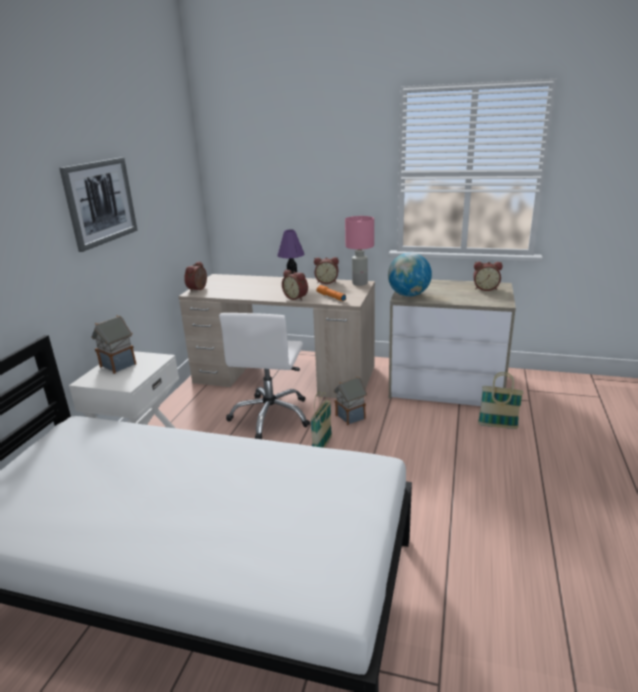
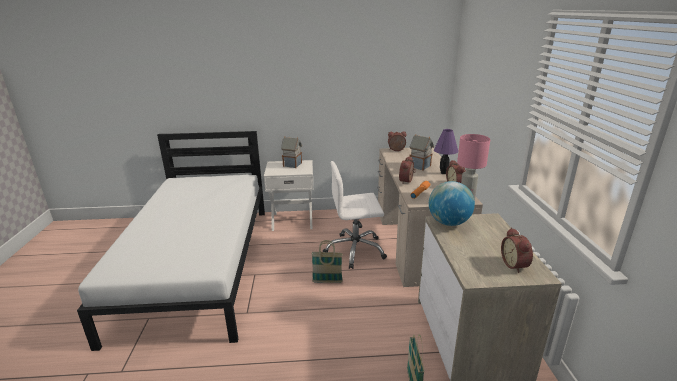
camera: 70 degrees right, 0 degrees up
(100, 202) = (324, 73): picture -> none
(351, 416) = (375, 286): toy house -> toy house (420, 166)

